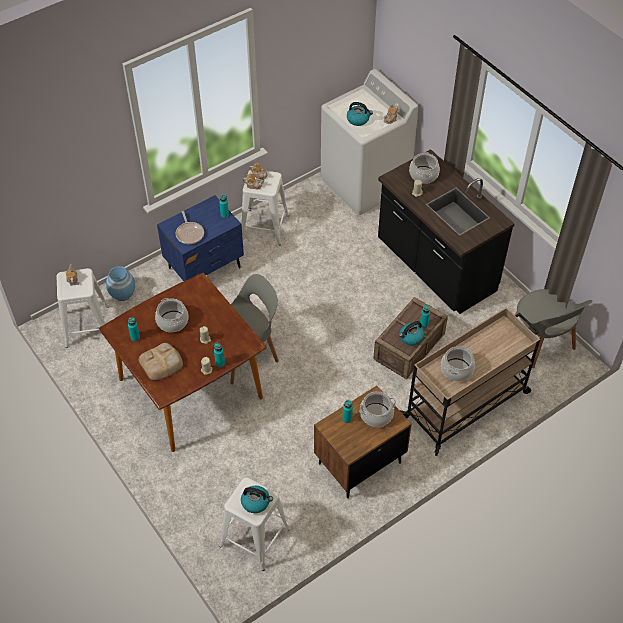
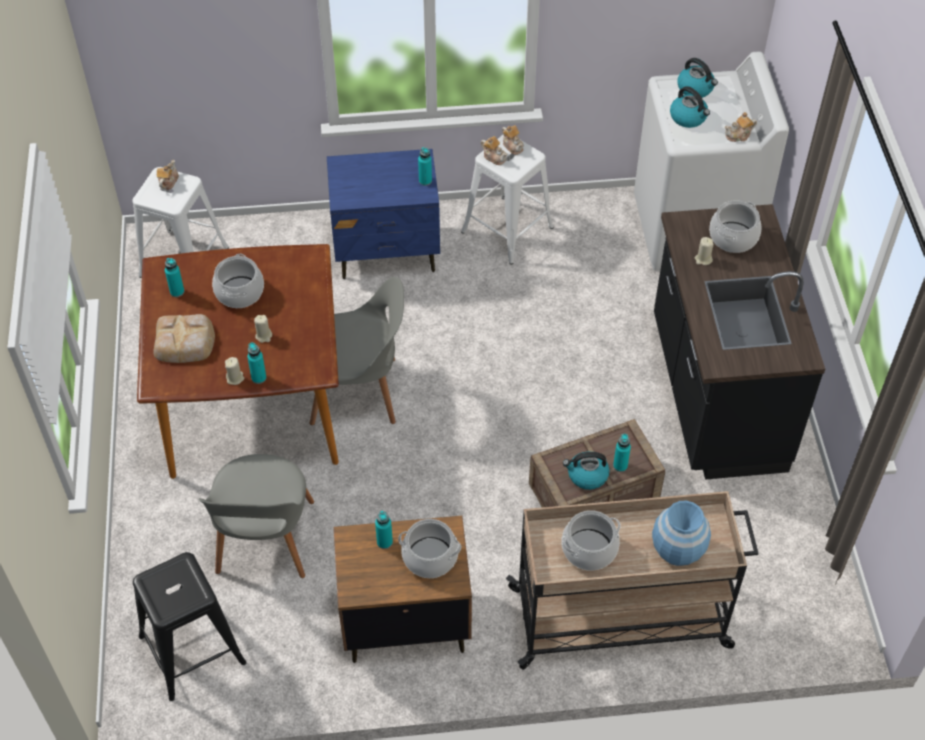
camera: 30 degrees right, 0 degrees up
(122, 293) = (257, 238): blue vase -> blue vase (678, 550)
(189, 233) = (360, 186): frying pan -> none
(255, 537) = (192, 649): white stool -> black stool
(256, 502) = (177, 594): kettle -> kettle (696, 88)
(540, 342) = (804, 581): grey chair -> grey chair (264, 541)

